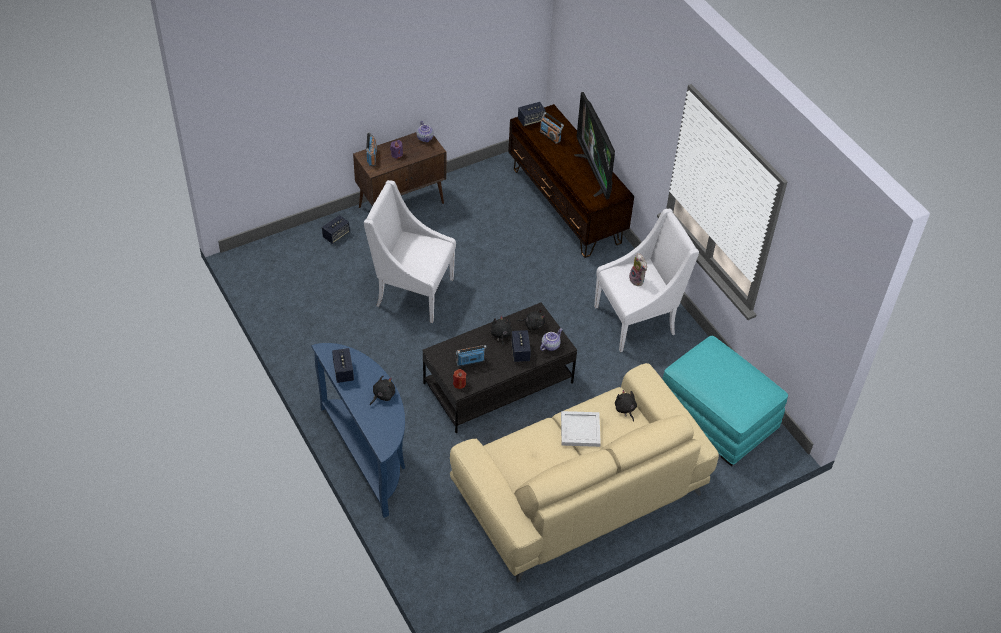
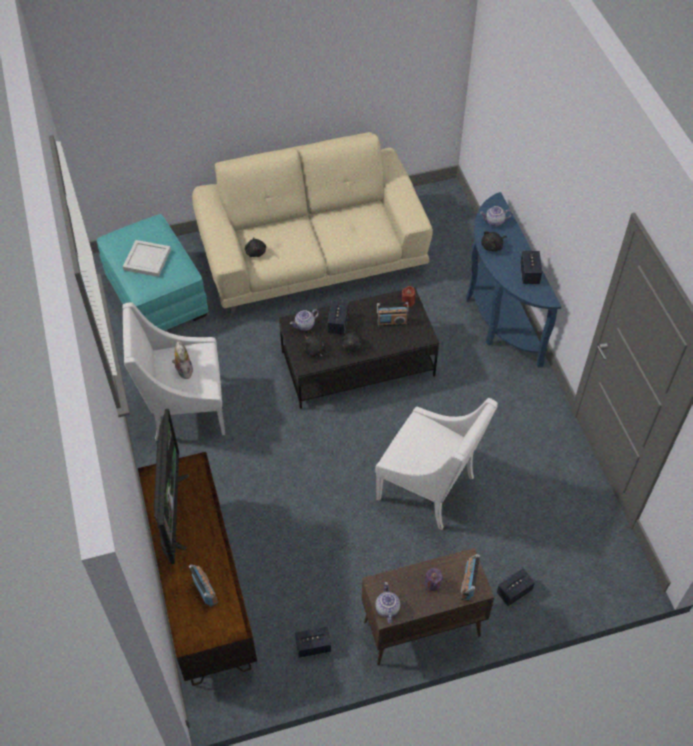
camera: 165 degrees left, 5 degrees up
(384, 423) = (494, 222): none -> teapot
(531, 120) = (222, 628): speaker -> speaker (313, 646)
(579, 430) = (306, 239): white tray -> white tray (148, 259)

